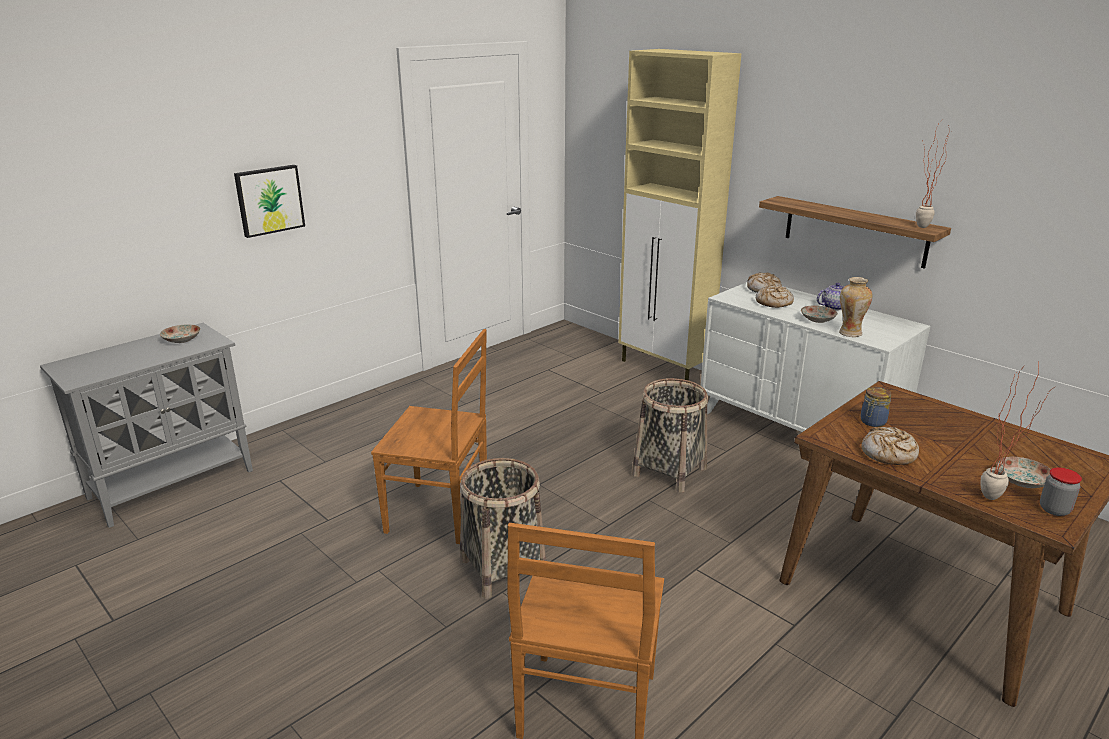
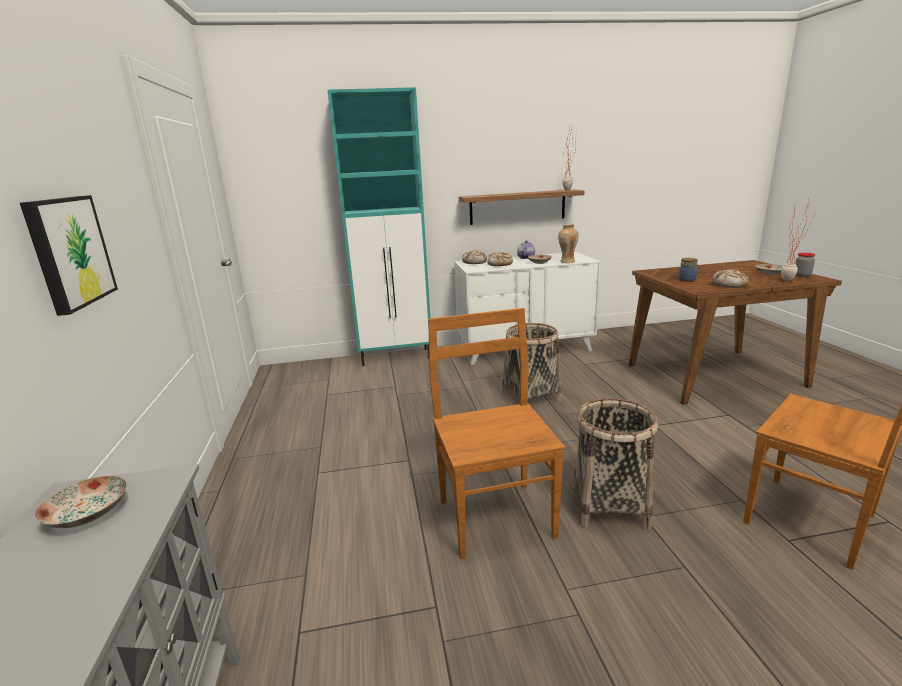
camera: 55 degrees left, 5 degrees down
(440, 513) = (495, 516): brown chair -> brown chair turned 60 degrees counterclockwise
(664, 368) = (396, 357): beige cabinet -> turquoise cabinet

